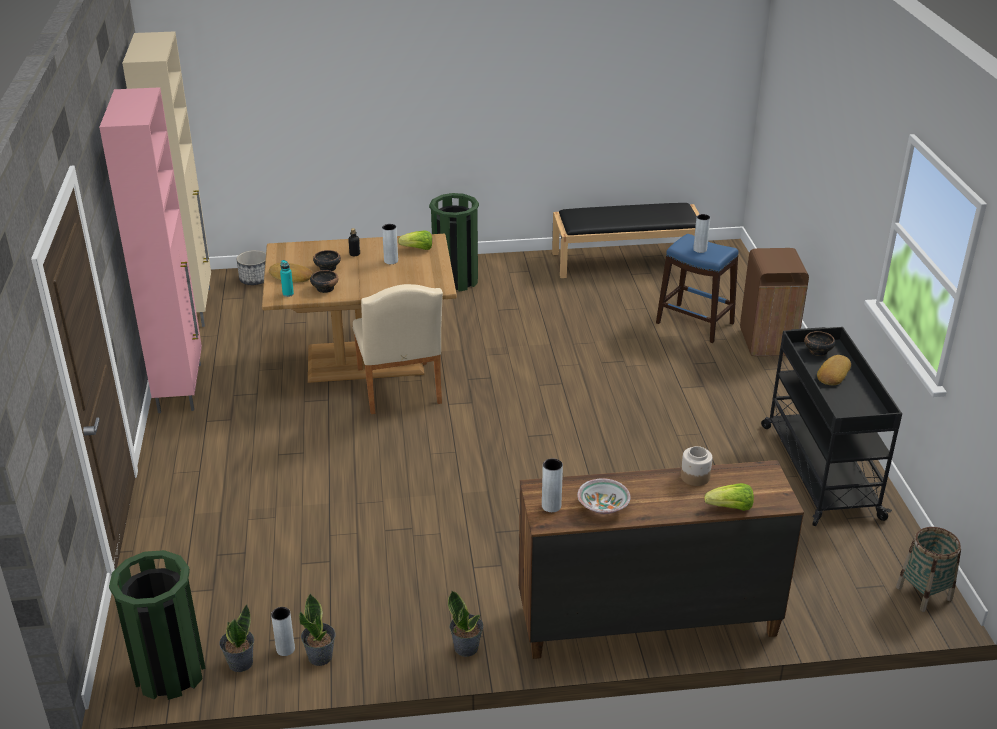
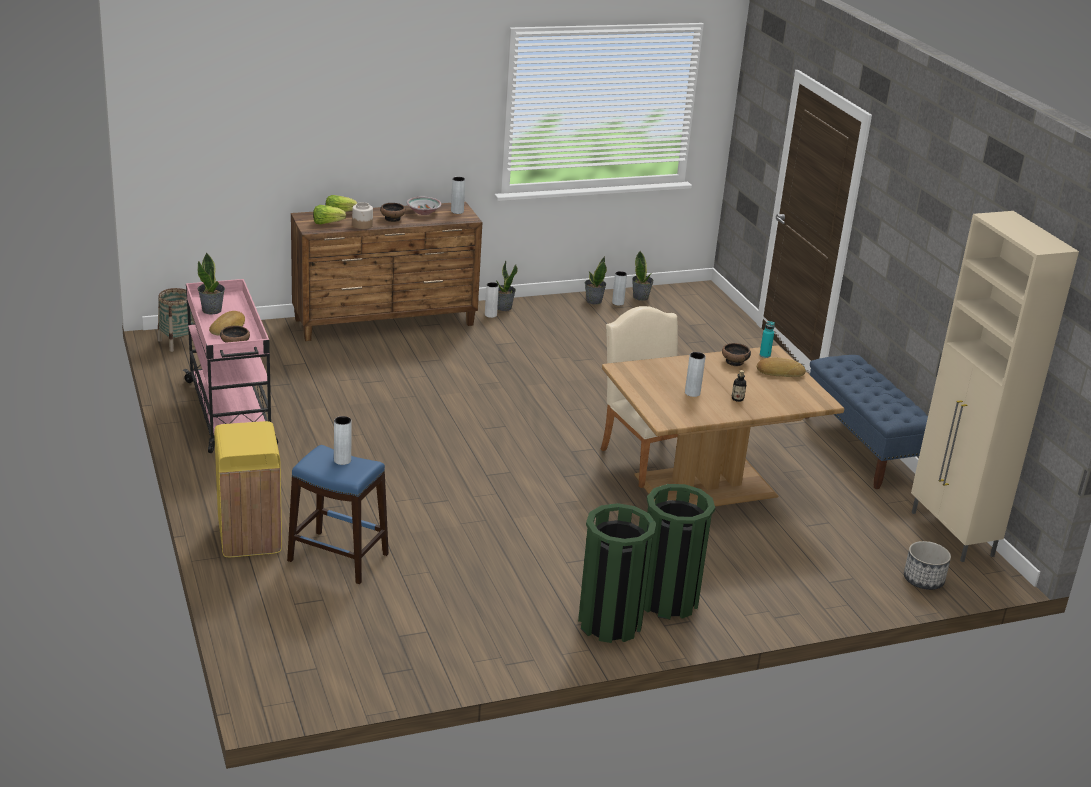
camera: 165 degrees right, 5 degrees down
(169, 672) = (679, 292): green trash can -> green trash can (610, 623)
(181, 387) = (861, 448): pink cabinet -> blue bench
(327, 268) = (752, 382): bowl -> bowl (393, 219)
(418, 249) = (673, 408): lettuce -> lettuce (327, 223)
(491, 630) = (490, 315): none -> white vase
(627, 260) = (435, 657): black bench -> none
(766, 342) = (250, 537): brown trash can -> yellow trash can
(819, 470) = (230, 413): black cart -> pink cart
(859, 399) = (212, 310): none -> potted plant

